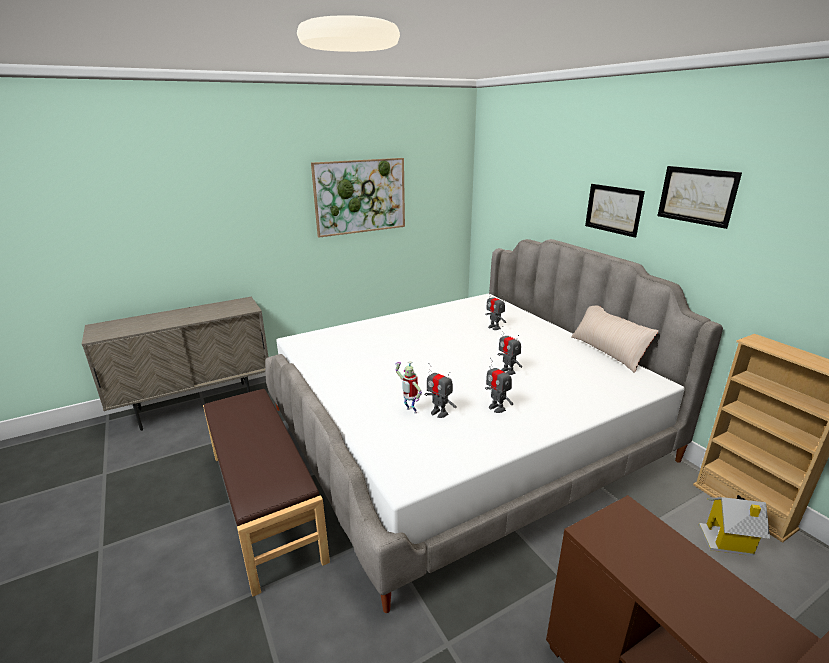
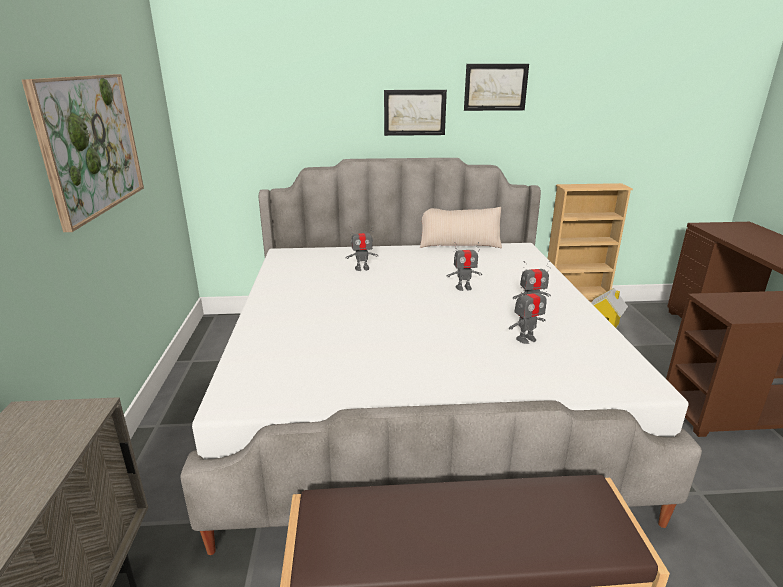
camera: 65 degrees left, 0 degrees up
(410, 411) = (515, 354): toy robot -> none

